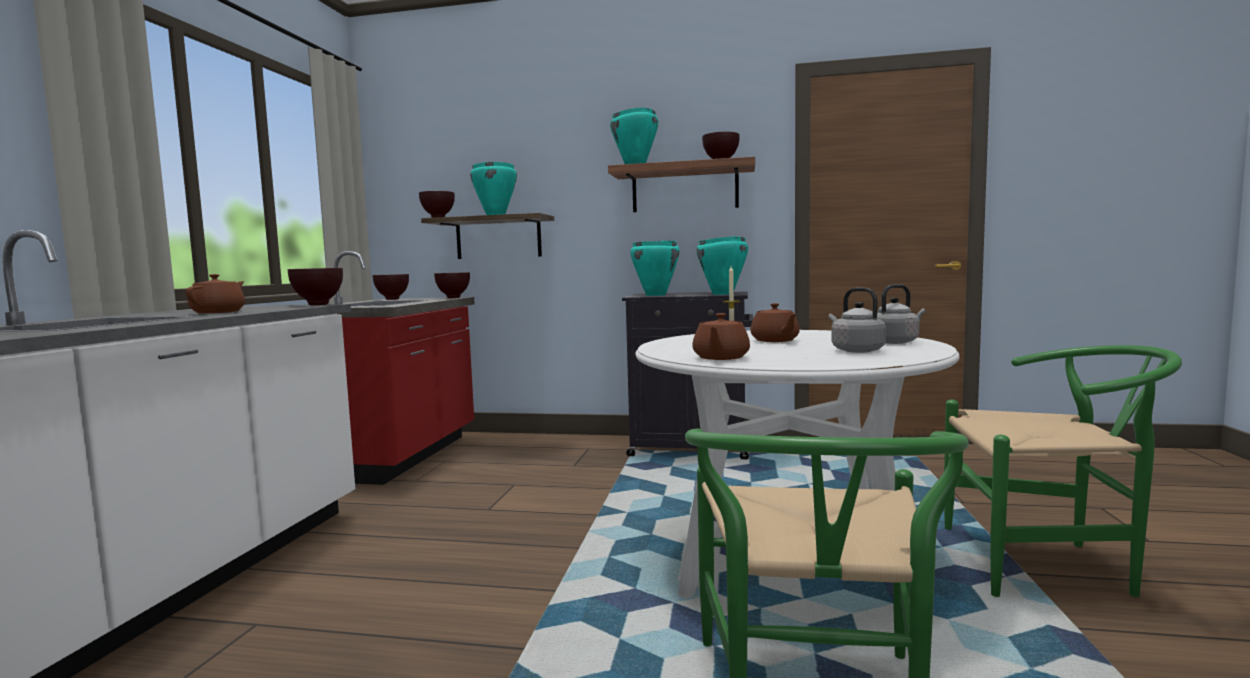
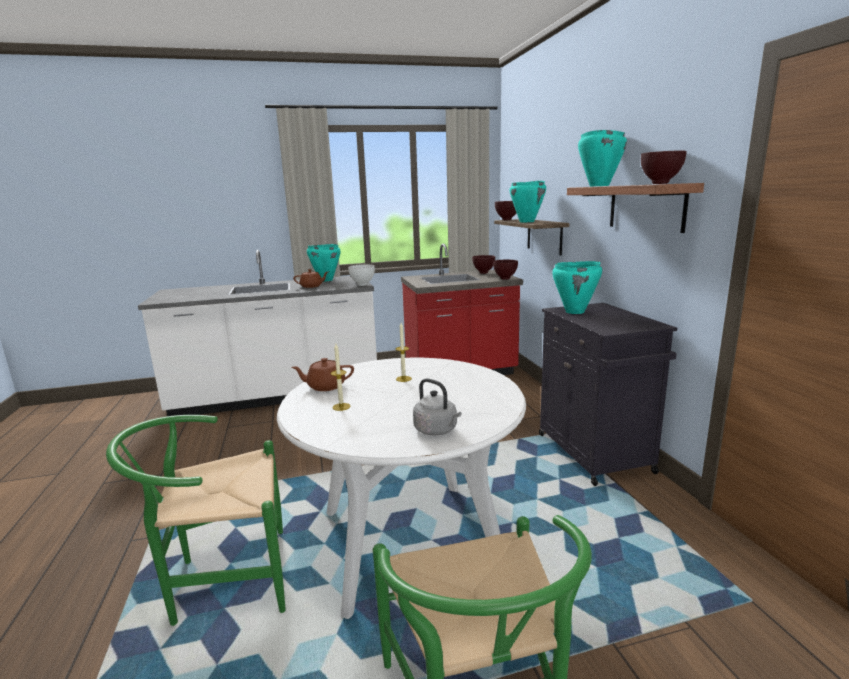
camera: 65 degrees right, 10 degrees up
(320, 304) = (363, 285): brown bowl -> white bowl
(722, 294) = (607, 327): turquoise cooking pot -> turquoise cooking pot (325, 280)
(775, 341) = (424, 389): brown teapot -> none
(805, 355) = (341, 407): none -> candle
(855, 350) = (373, 419): grey kettle -> none

